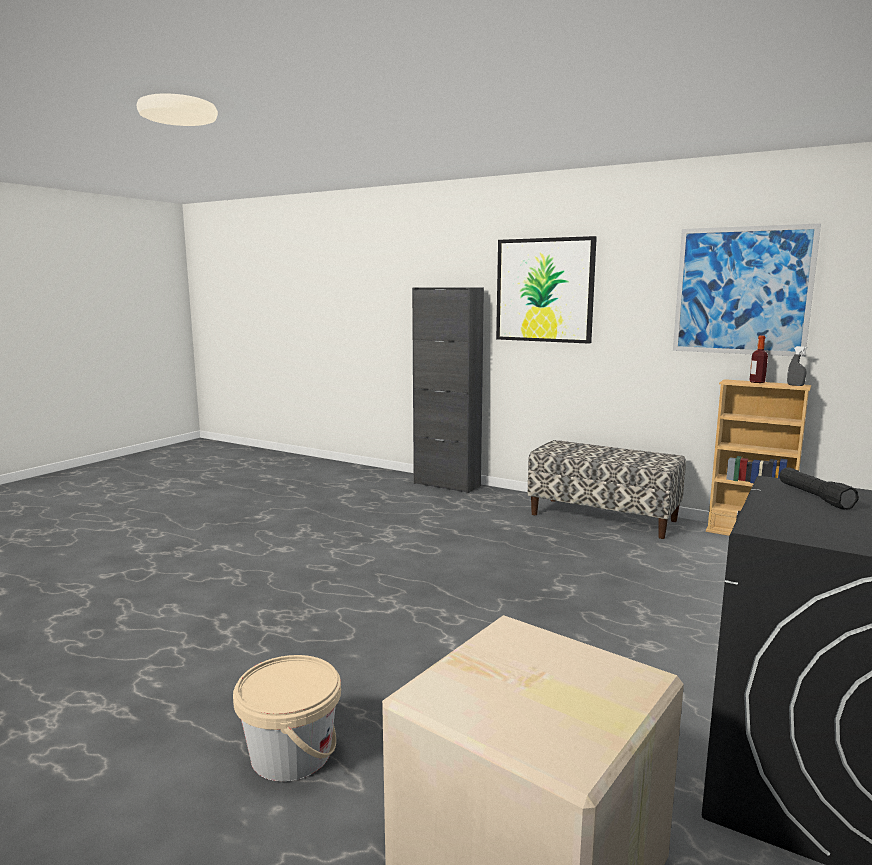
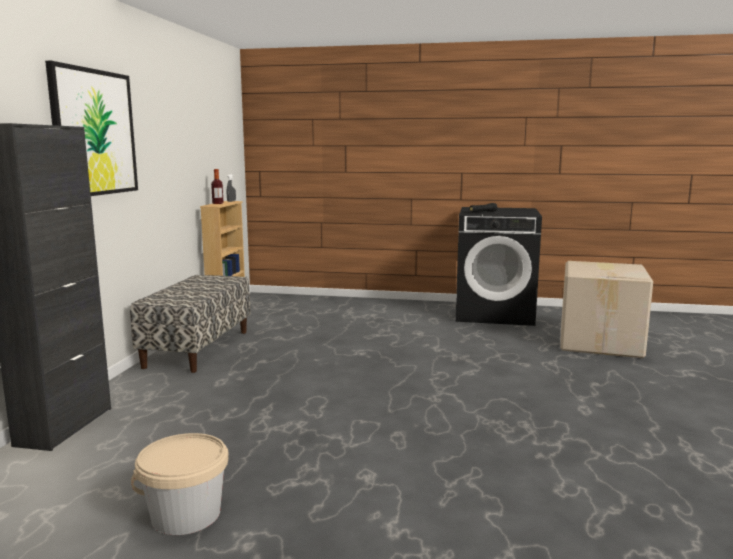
camera: 110 degrees left, 0 degrees up
(291, 754) = (621, 387): beige bucket -> beige bucket (186, 515)
(742, 291) = (195, 136): picture -> none

